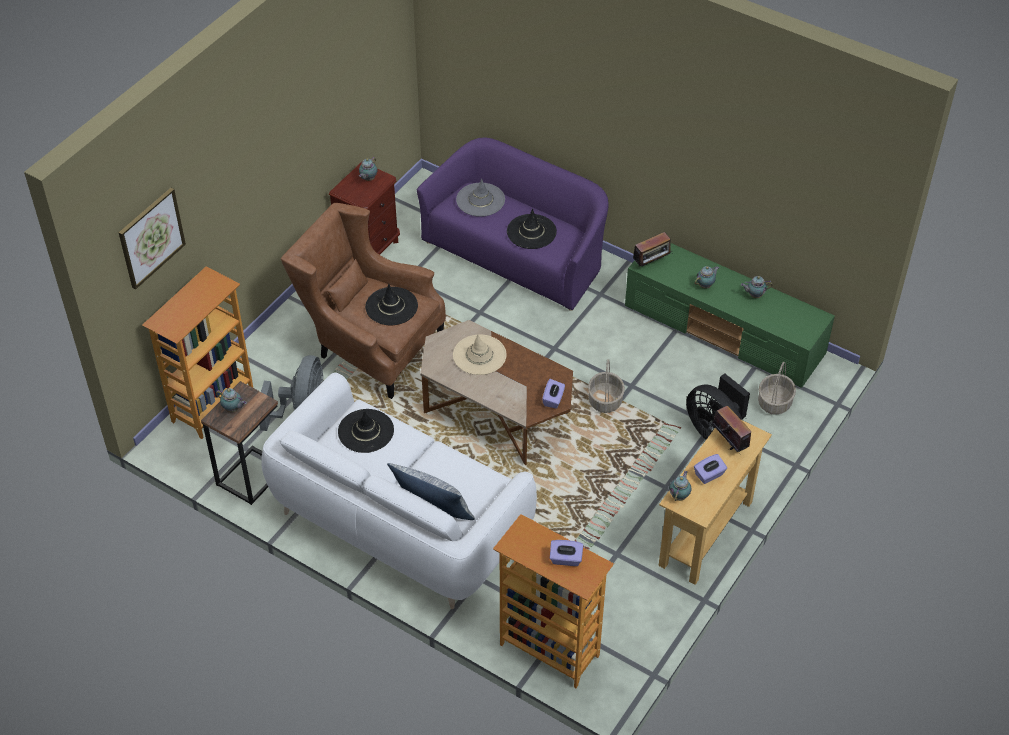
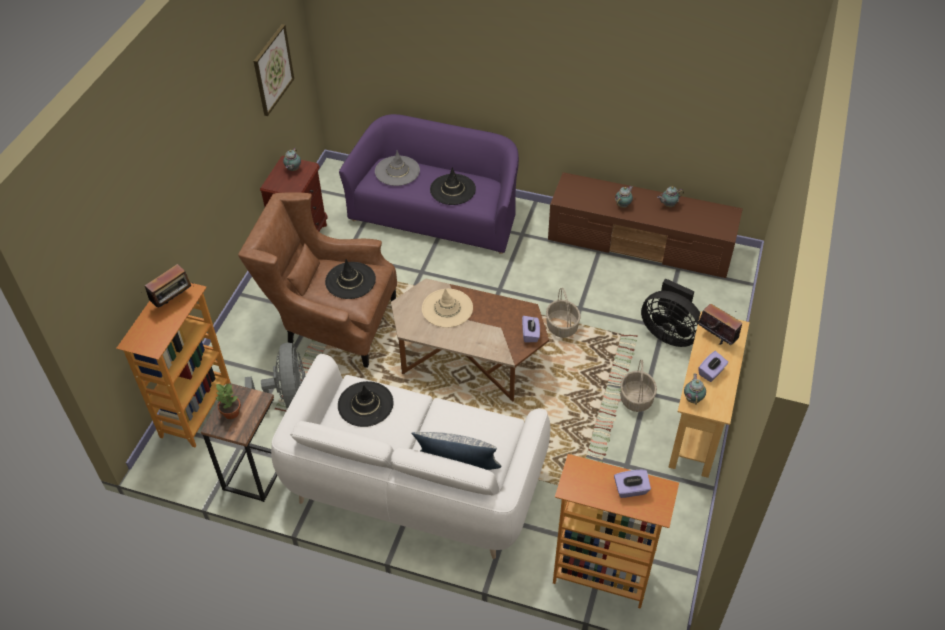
camera: 15 degrees left, 0 degrees up
(151, 237) = (109, 255): picture -> picture (272, 69)
(233, 409) = (230, 413): teapot -> potted plant
(651, 263) = (569, 196): radio -> radio (174, 301)
(725, 332) = (641, 244): green tv stand -> brown tv stand
(775, 403) = (708, 296): basket -> basket (636, 399)

